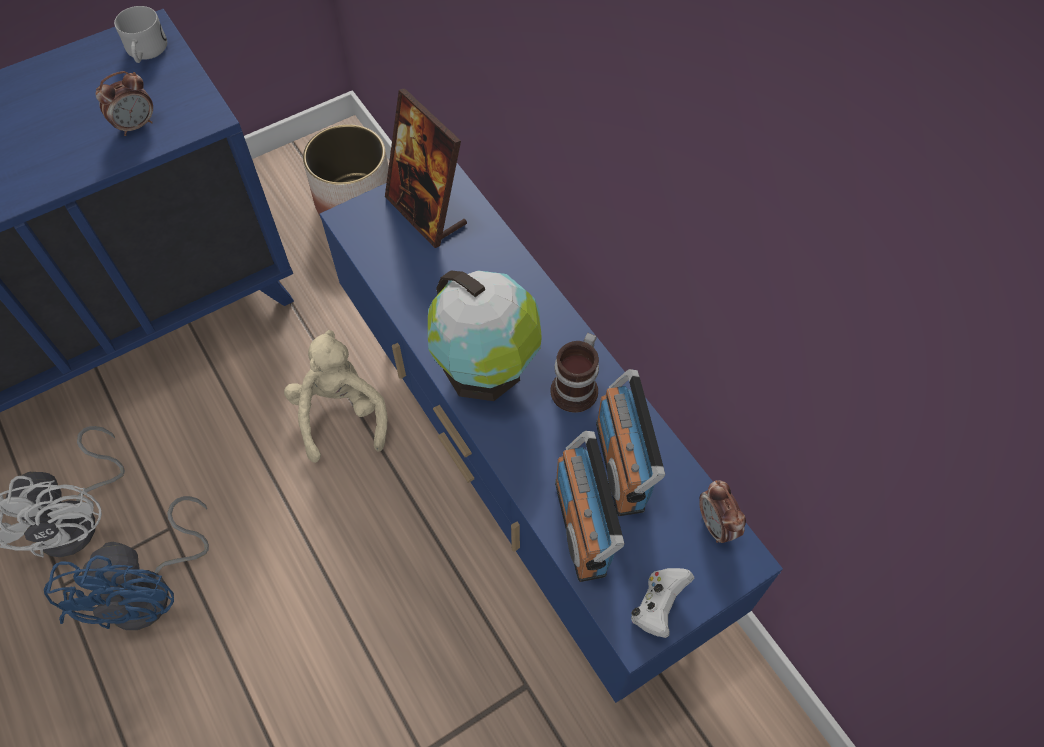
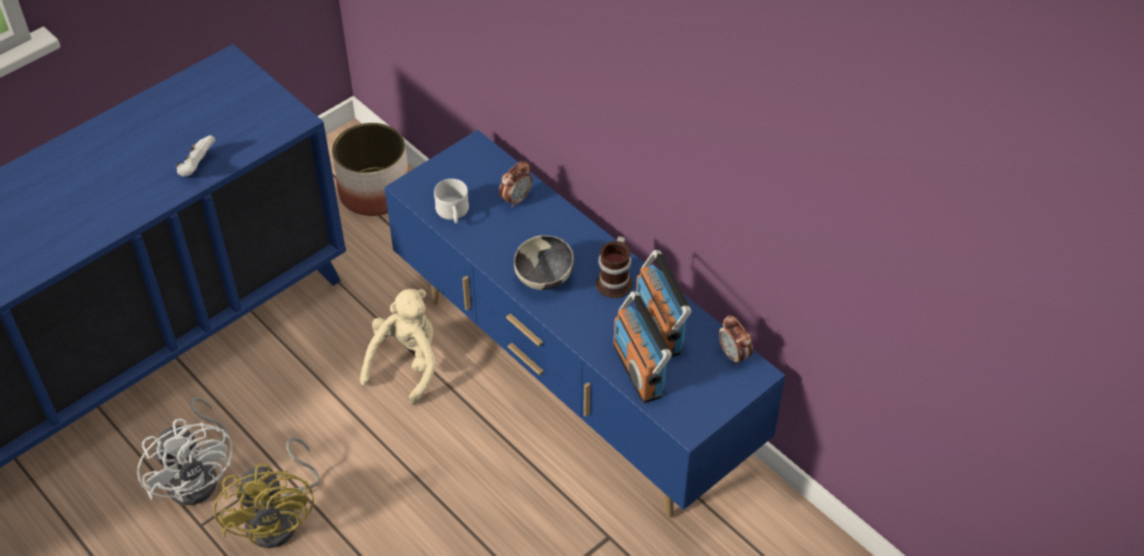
camera: 10 degrees left, 10 degrees down
(136, 125) = (244, 133): alarm clock -> alarm clock (516, 199)
(146, 53) = (232, 79): white mug -> white mug (453, 213)
(152, 591) = (280, 518): blue fan -> yellow fan
(341, 414) = (406, 364): beige plush toy -> beige plush toy turned 45 degrees clockwise
(426, 212) = (470, 175): picture frame -> none
(486, 370) = (544, 279): globe -> bowl
(658, 606) = (702, 410): white game controller -> white game controller (197, 167)

